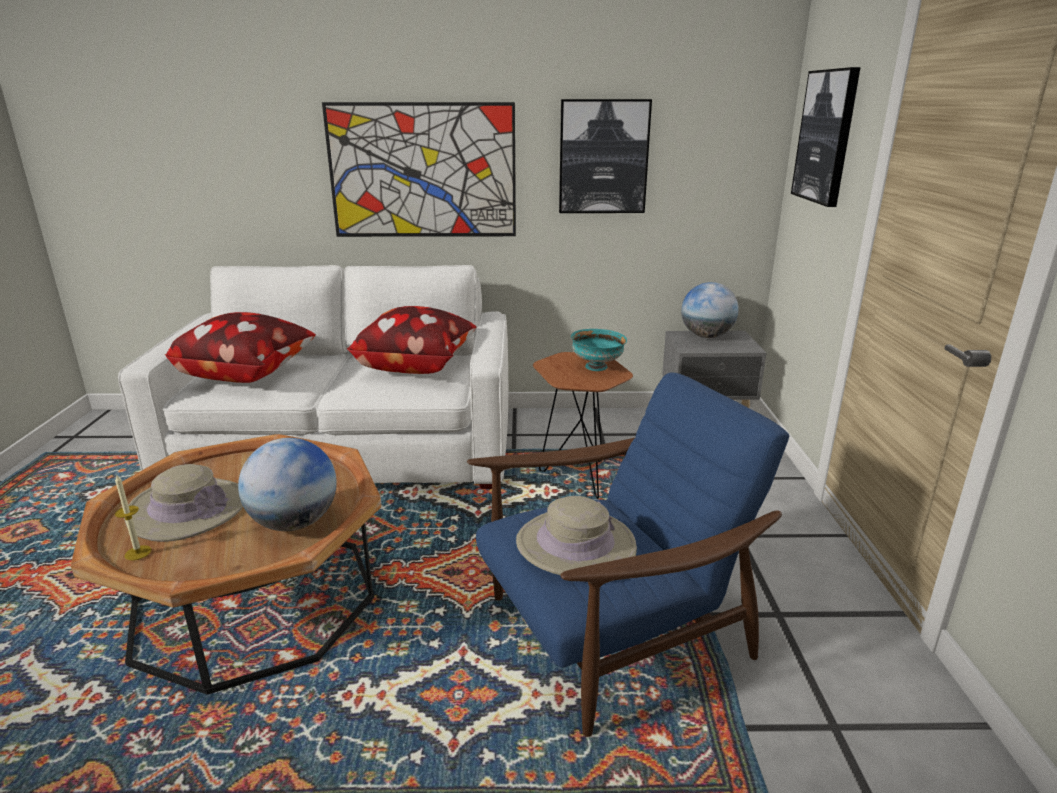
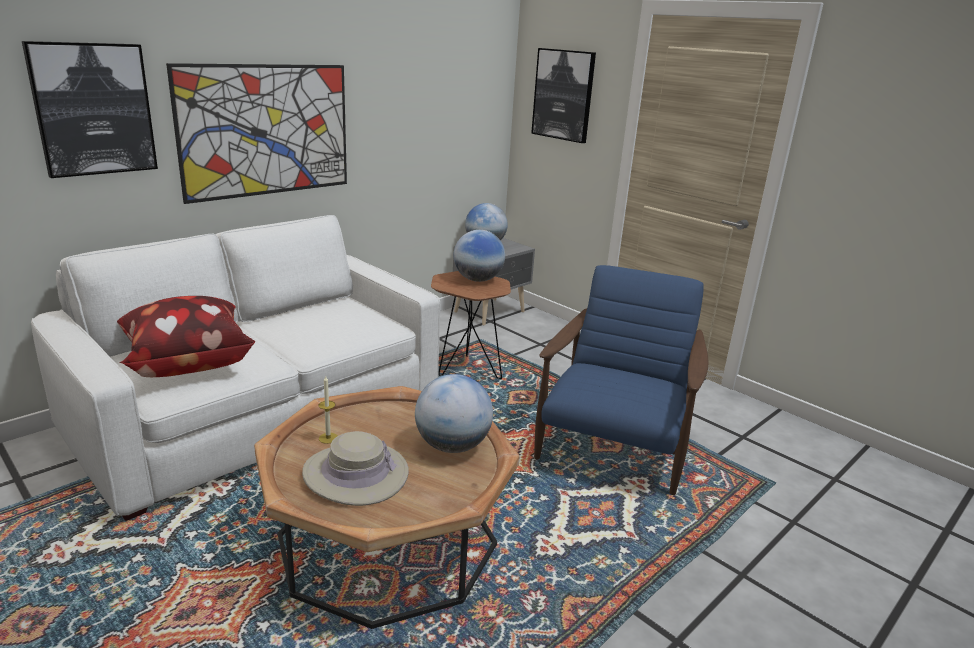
camera: 45 degrees left, 0 degrees up
(138, 553) = (389, 513): candle -> candle (328, 438)
(415, 366) = (330, 314): pillow -> none
(575, 545) = (621, 387): beige hat -> none
(597, 367) = (477, 280): turquoise bowl -> globe
(603, 157) = (406, 111): picture -> picture (93, 109)

